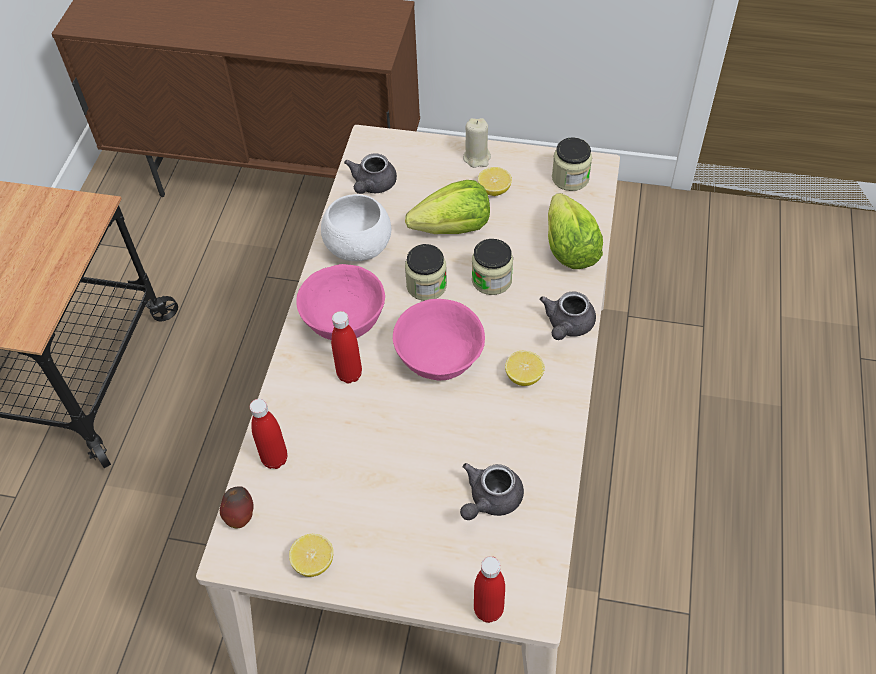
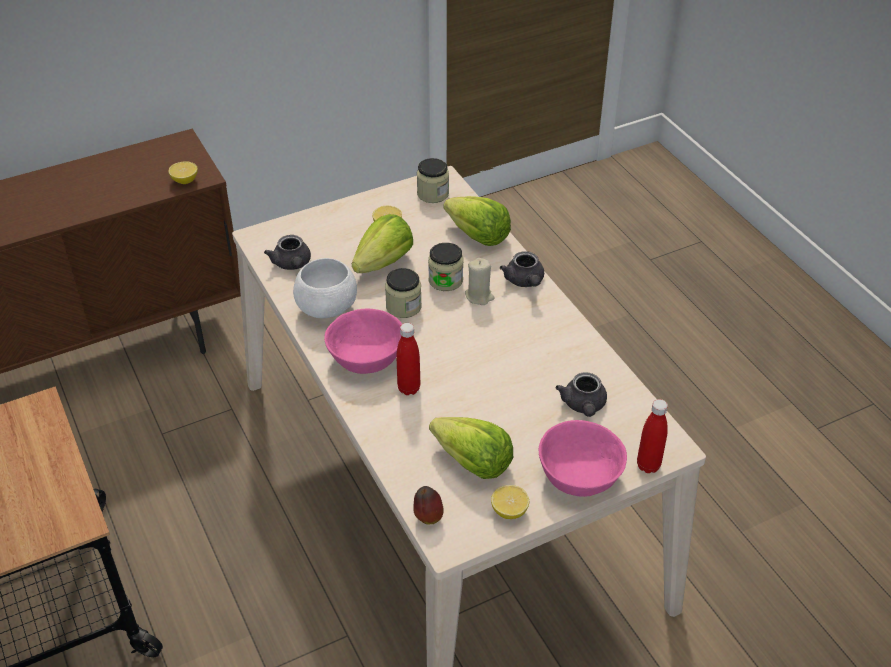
camera: 40 degrees left, 10 degrees down
(275, 459) = (413, 469): red bottle -> none
(330, 489) = (472, 463): none -> lettuce
(440, 356) = (460, 343): pink bowl -> pink bowl (579, 475)
(477, 158) = (352, 211): beige candle -> beige candle (479, 296)
(523, 376) = (528, 325): lemon -> lemon (185, 180)

